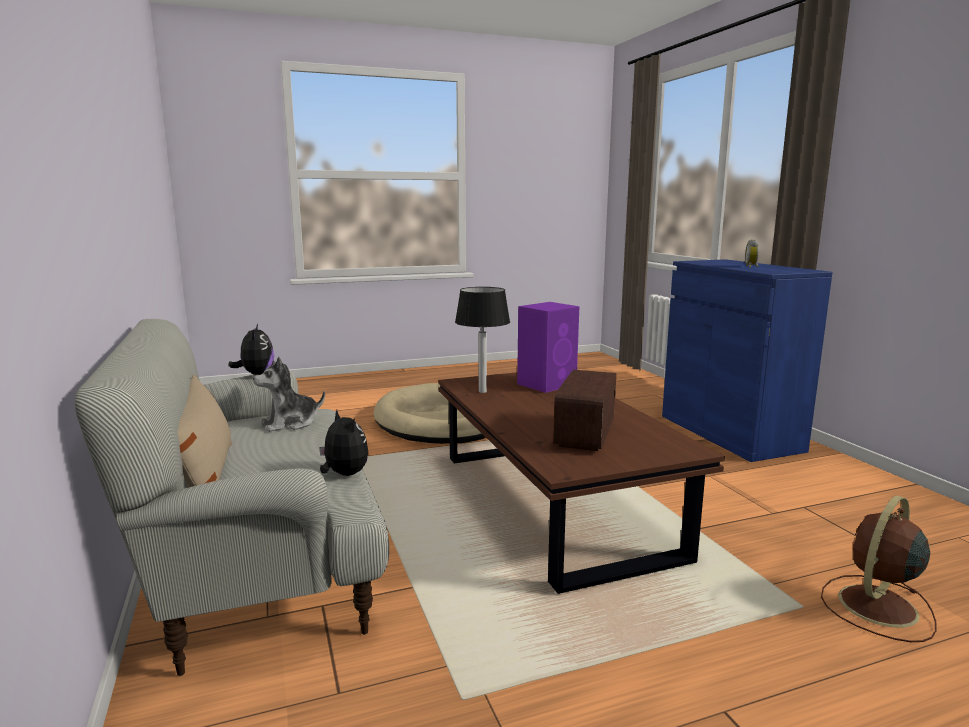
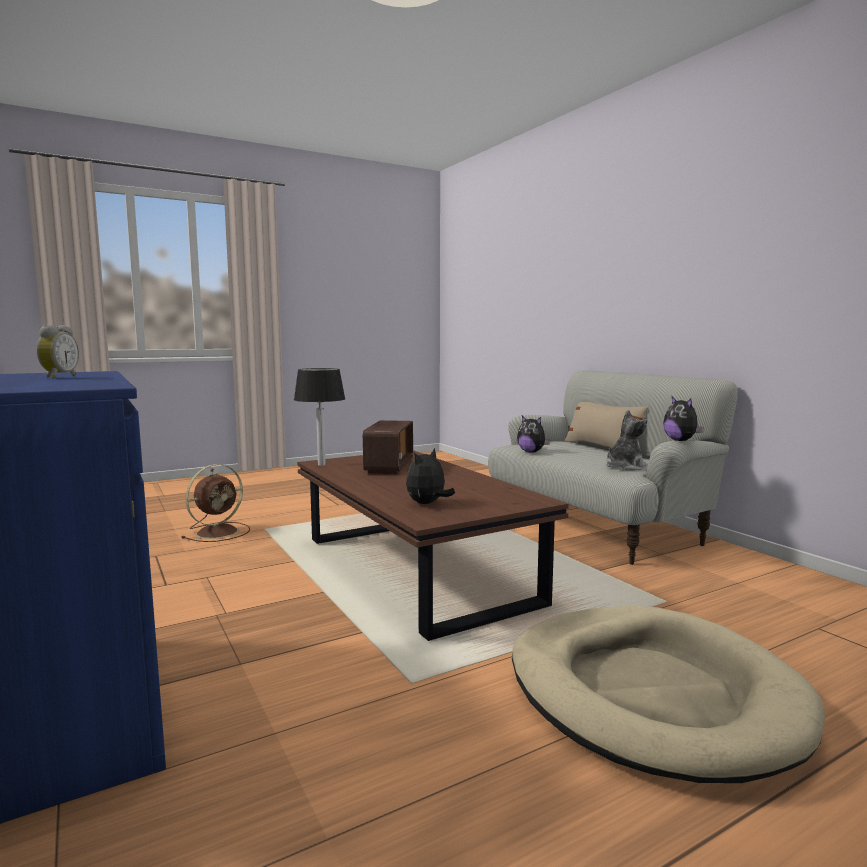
camera: 170 degrees right, 5 degrees down
(482, 391) = (498, 491): table lamp -> table lamp (322, 465)
(547, 384) = (427, 503): purple speaker -> plush toy

